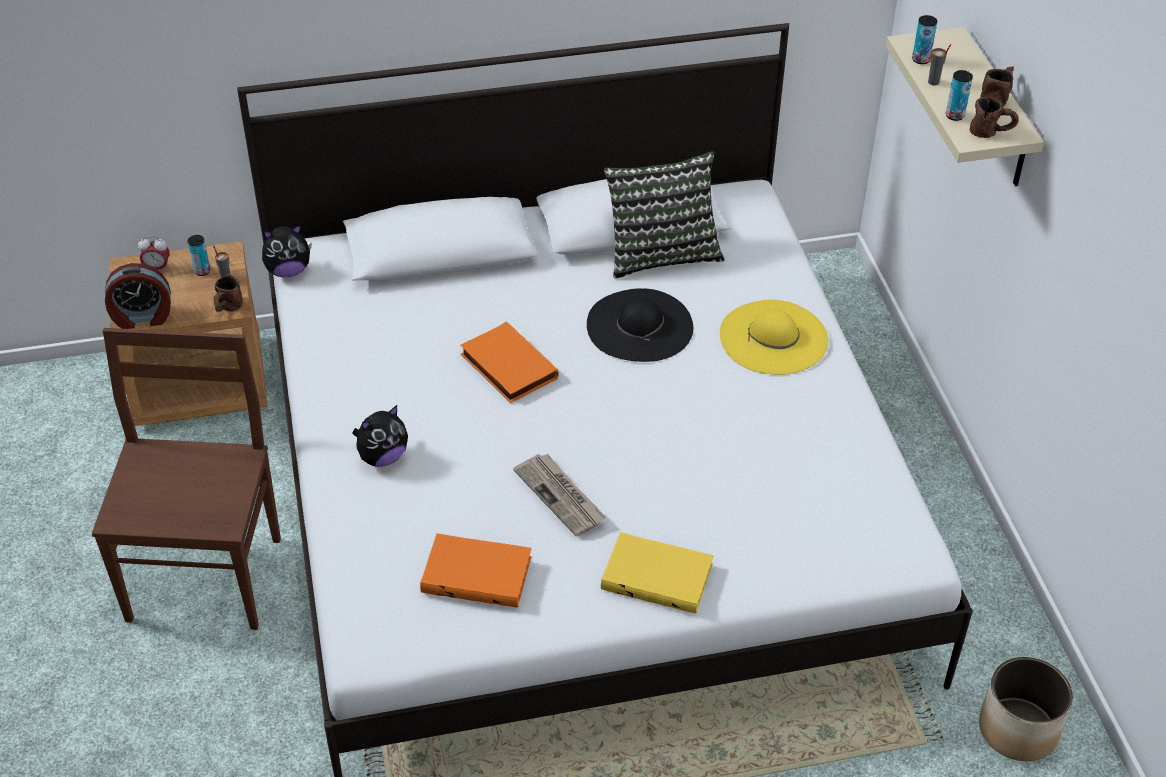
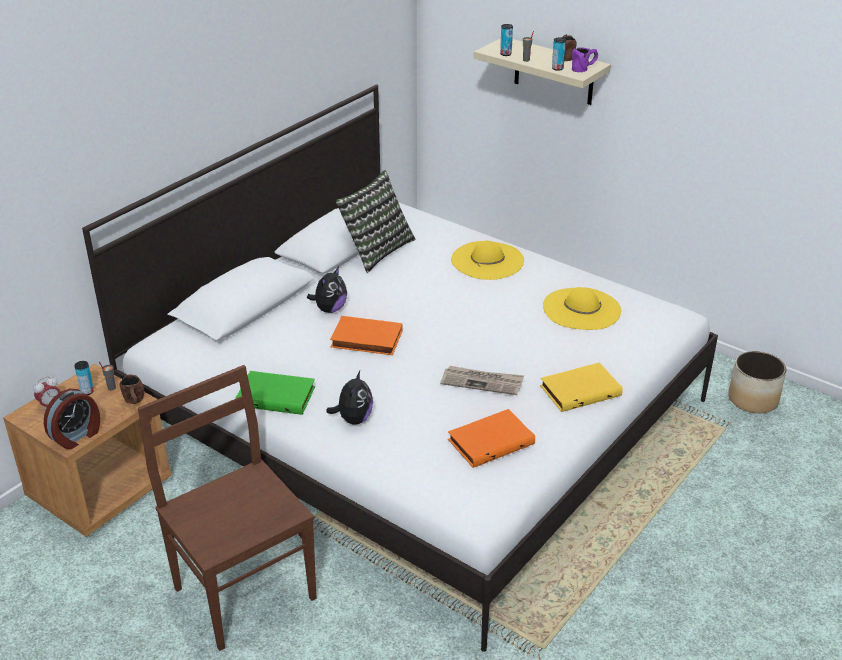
camera: 40 degrees left, 10 degrees down
(288, 271) = (157, 360): plush toy -> plush toy (330, 309)
(345, 382) = (277, 395): none -> green book
(639, 325) = (411, 287): black hat -> none
(802, 471) = (581, 309): none -> yellow hat
(992, 133) = (584, 69): brown mug -> purple mug

